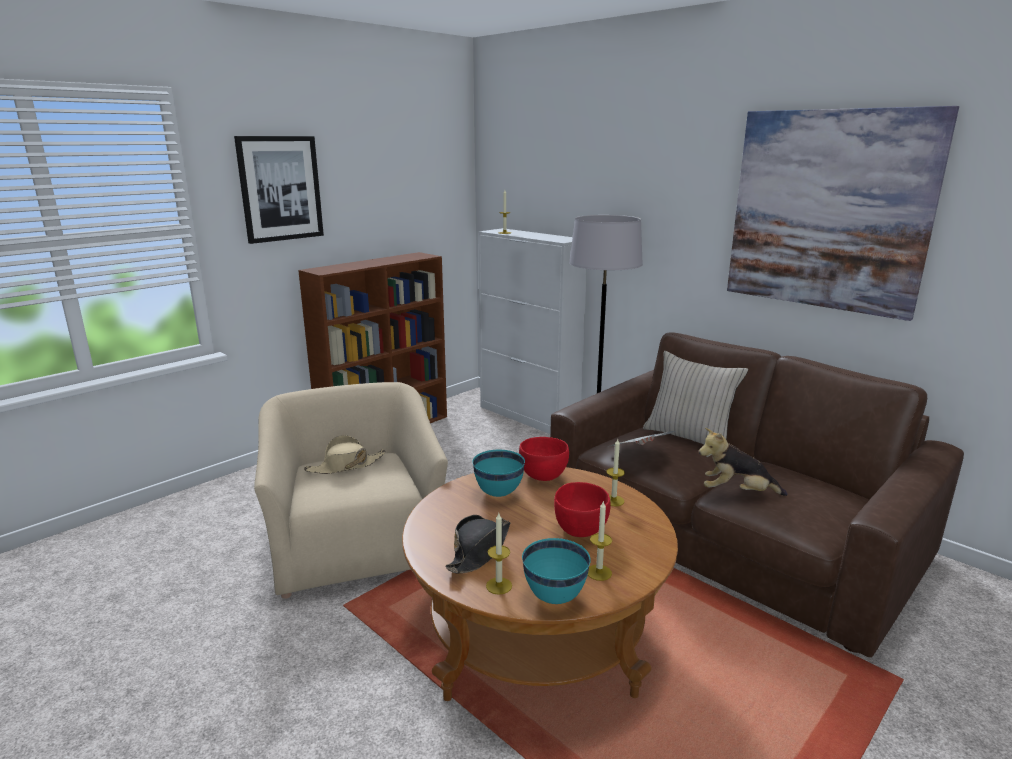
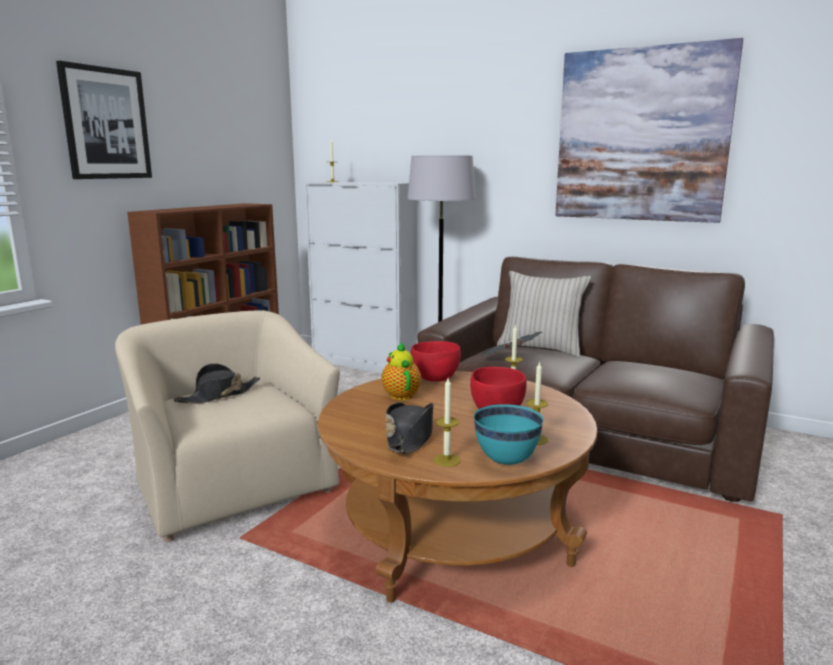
camera: 15 degrees left, 5 degrees down
(346, 466) = (219, 395): beige hat -> black hat
(499, 493) = (400, 394): turquoise bowl -> teapot
(736, 492) = (610, 377): plush toy -> none

